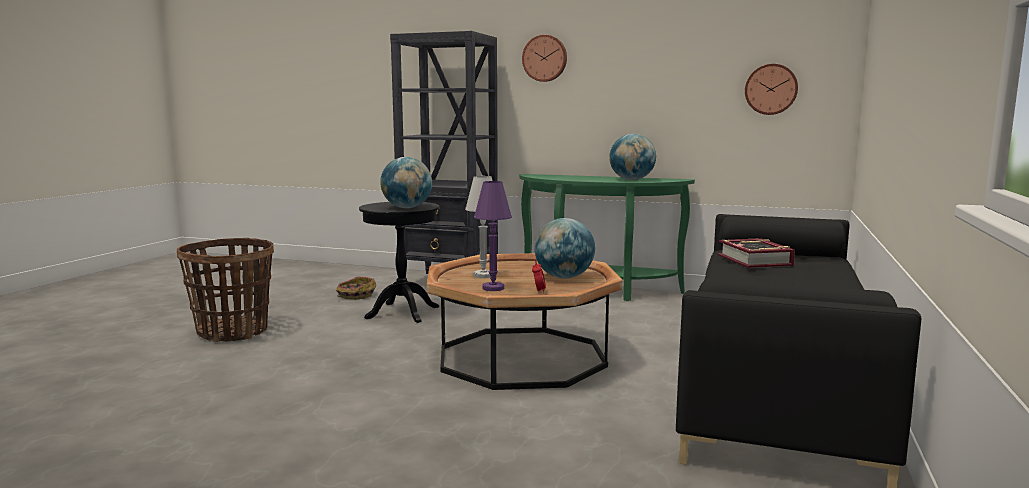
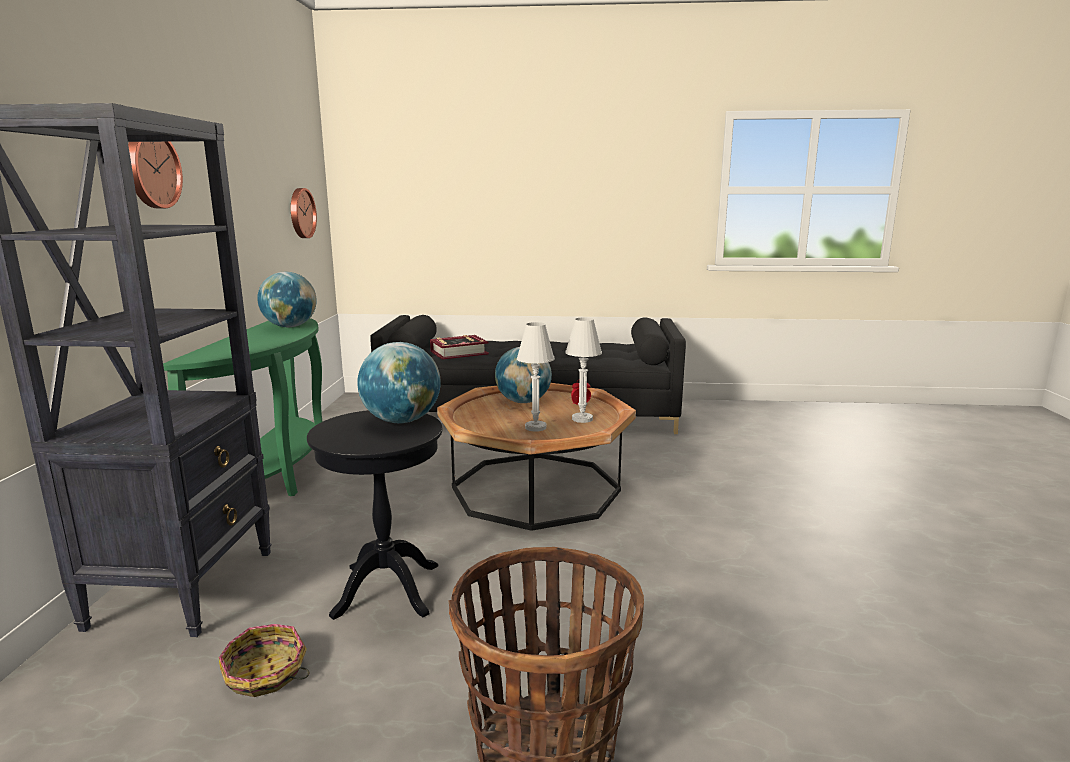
camera: 105 degrees left, 5 degrees up
(493, 288) = (582, 419): purple table lamp -> white table lamp

